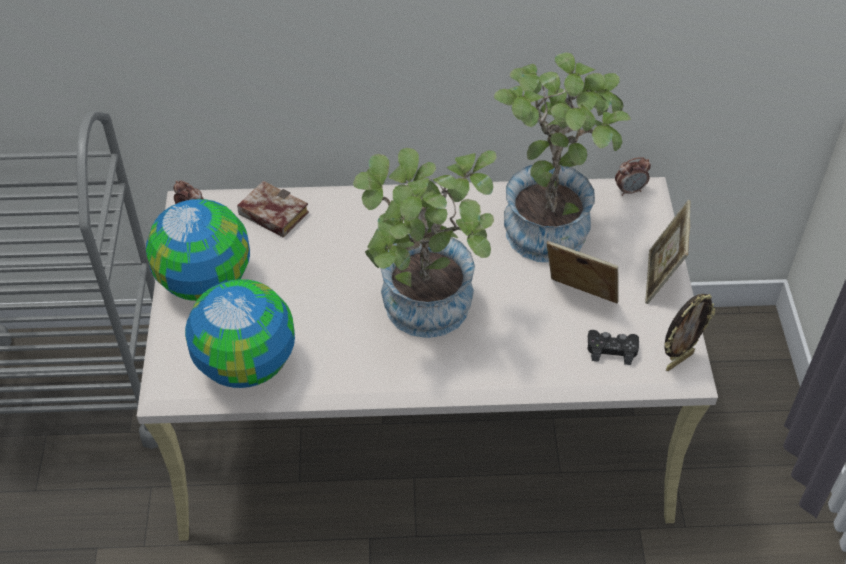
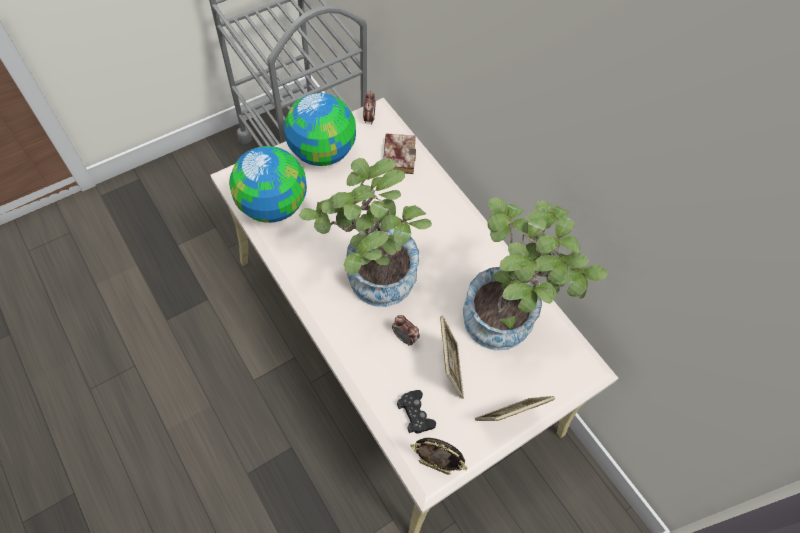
camera: 55 degrees right, 10 degrees up
(630, 190) = (580, 358): alarm clock -> alarm clock (405, 337)

